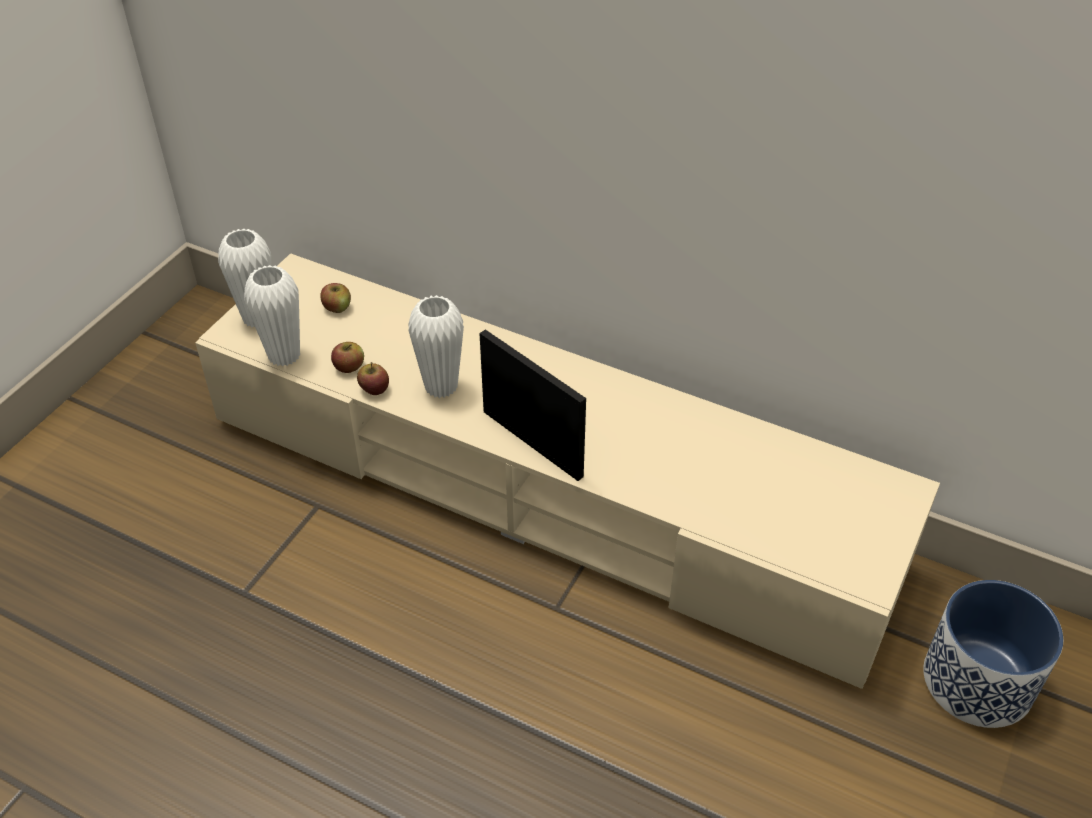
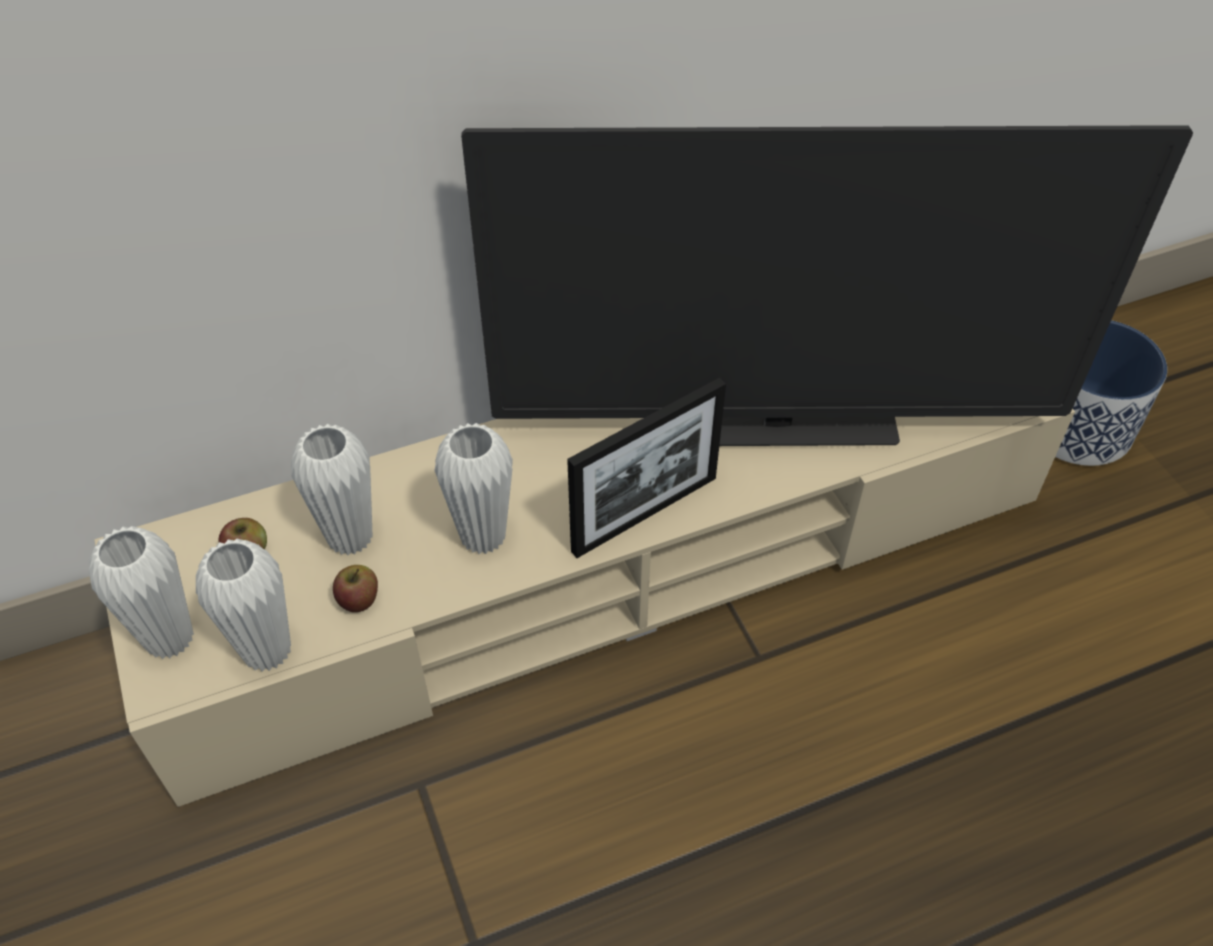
camera: 50 degrees left, 5 degrees up
(374, 389) = (420, 597): apple -> none
(385, 337) = (350, 537): none -> white vase
(532, 443) = (645, 514): picture frame -> picture frame turned 150 degrees clockwise
(672, 464) = (776, 429): none -> television

